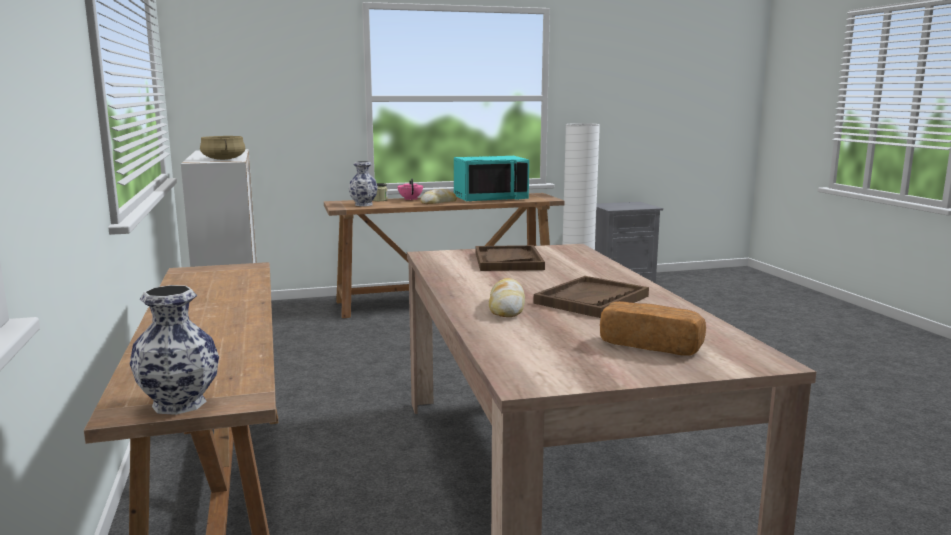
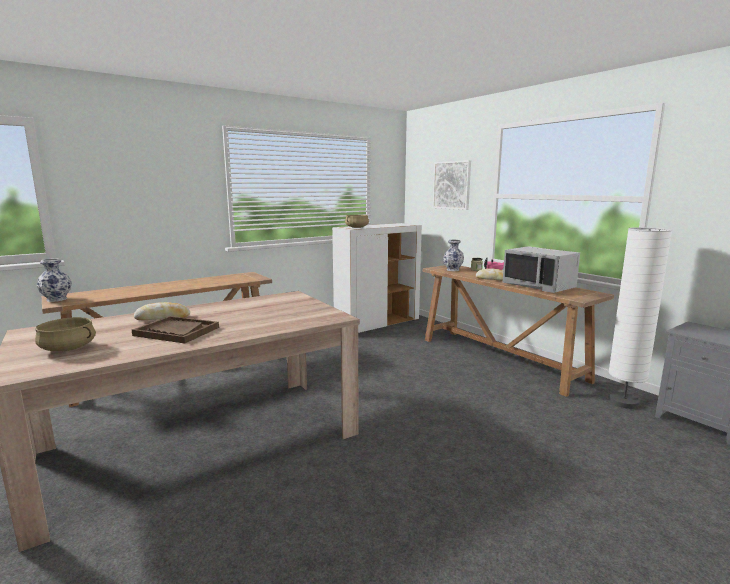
camera: 70 degrees right, 0 degrees up
(284, 84) = (452, 185): none -> picture
(490, 198) = (539, 286): turquoise microwave -> grey microwave
(508, 261) = (281, 308): brown tray -> none
(651, 345) = (67, 348): bread -> beige cooking pot

